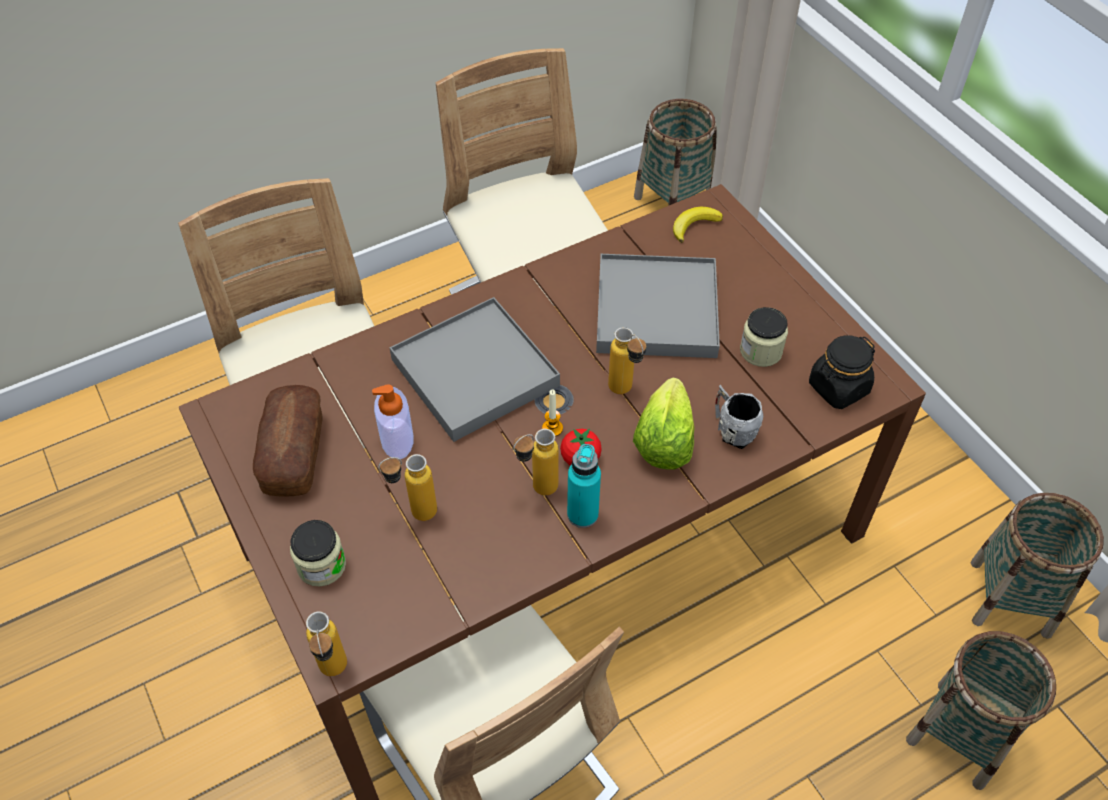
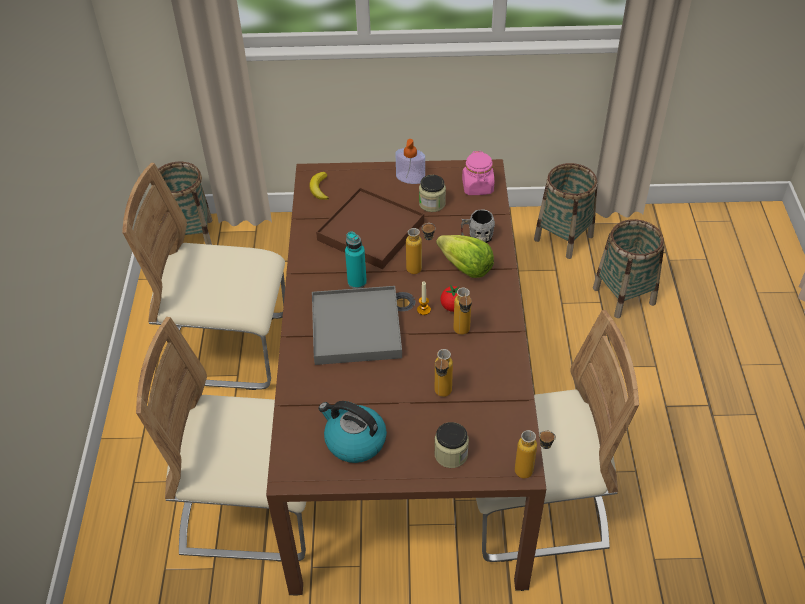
camera: 60 degrees left, 5 degrees down
(294, 453) = (354, 441): bread -> kettle
(397, 438) = (380, 384): soap dispenser -> soap dispenser (410, 178)
(582, 514) = (491, 321): turquoise bottle -> turquoise bottle (357, 282)
(657, 311) = (371, 231): grey tray -> brown tray
(838, 388) = (477, 187): black jar -> pink jar

